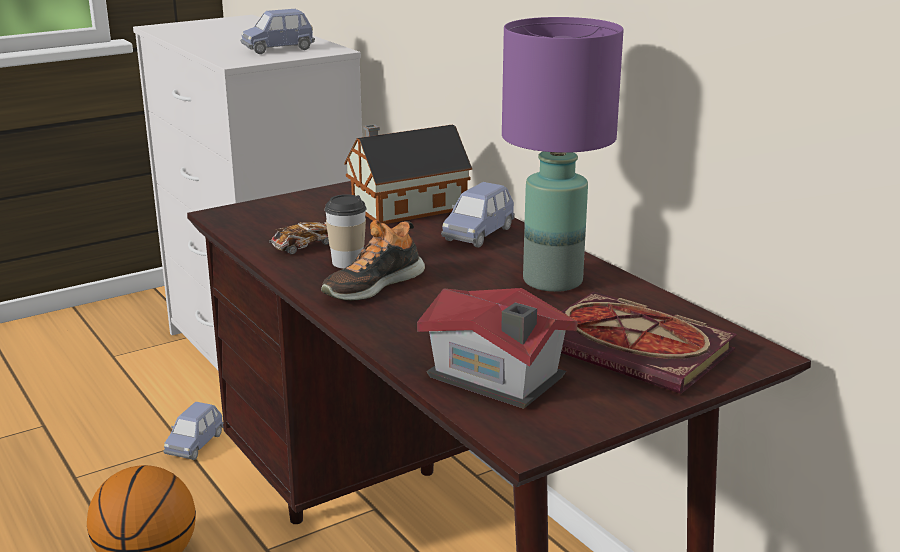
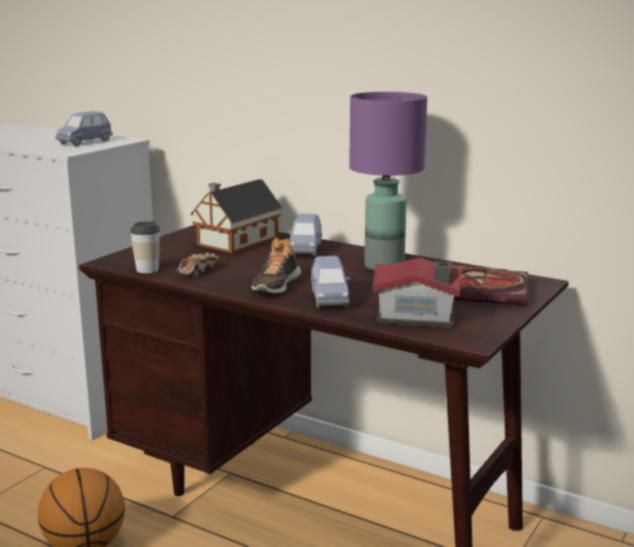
camera: 25 degrees left, 5 degrees down
(195, 445) = (56, 465): blue toy car -> blue toy car (329, 299)
(347, 262) = (241, 275): cup -> cup (147, 270)

